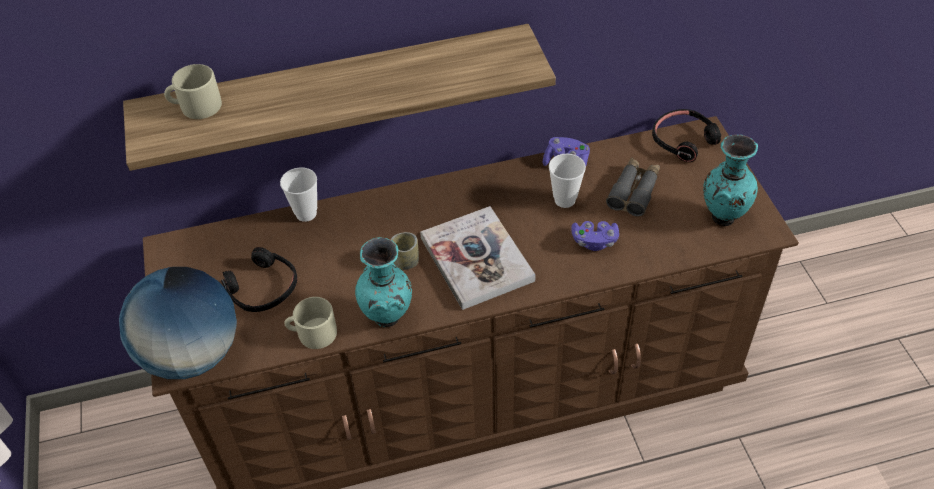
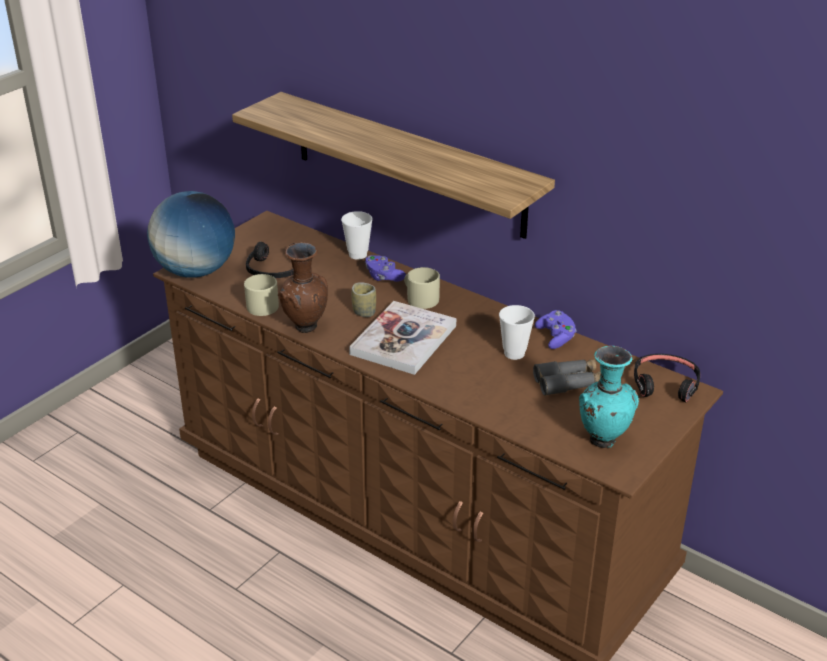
camera: 50 degrees right, 15 degrees down
(196, 106) = (304, 111): beige mug -> beige mug (420, 298)
(389, 319) = (306, 328): turquoise vase -> brown vase
(594, 241) = (489, 385): purple game controller -> purple game controller (383, 277)

